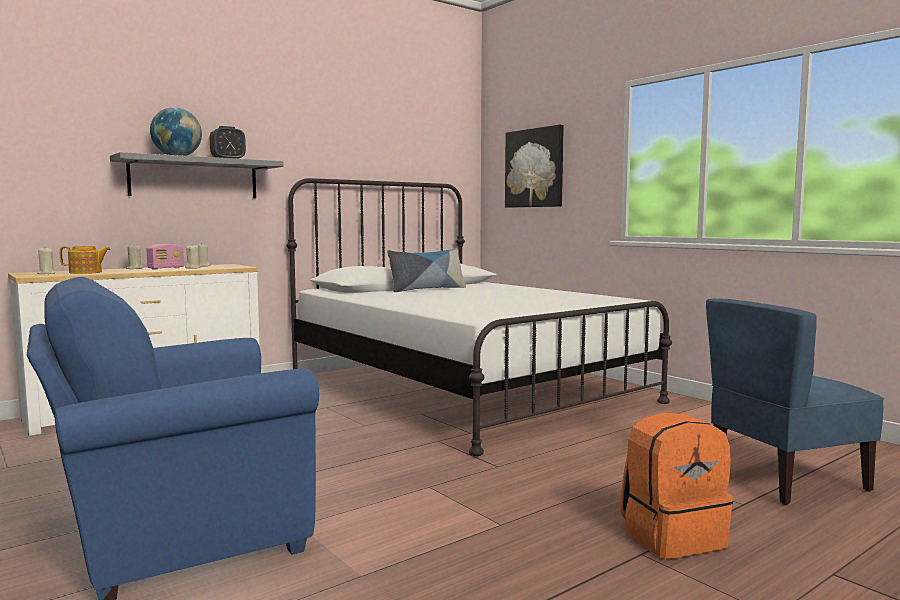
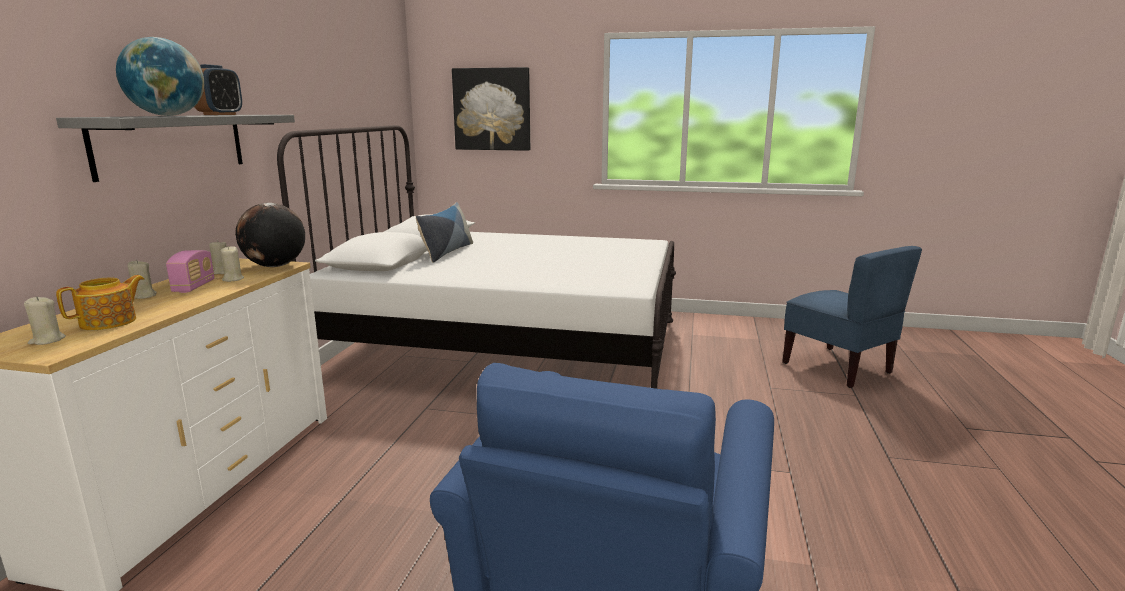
camera: 40 degrees left, 10 degrees up
(234, 266) = (275, 266): none -> globe
(672, 536) = (875, 436): orange backpack -> none
(785, 480) = (837, 368): blue chair -> blue chair turned 60 degrees counterclockwise

